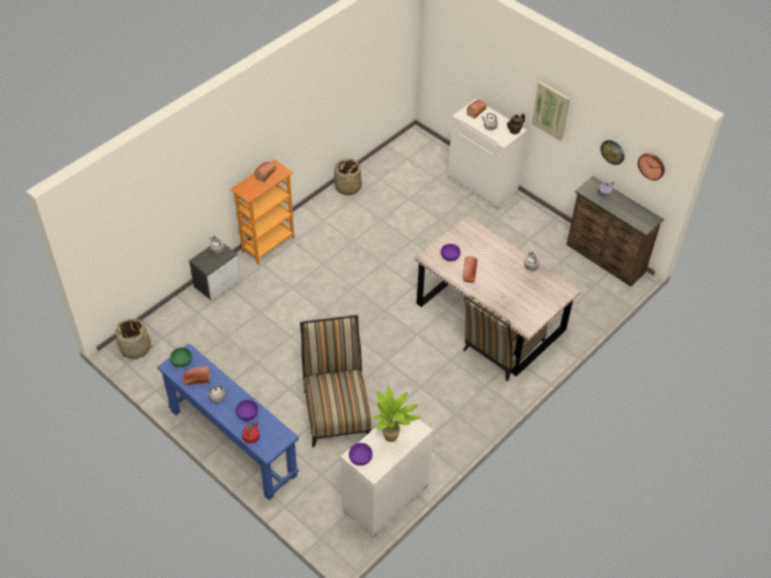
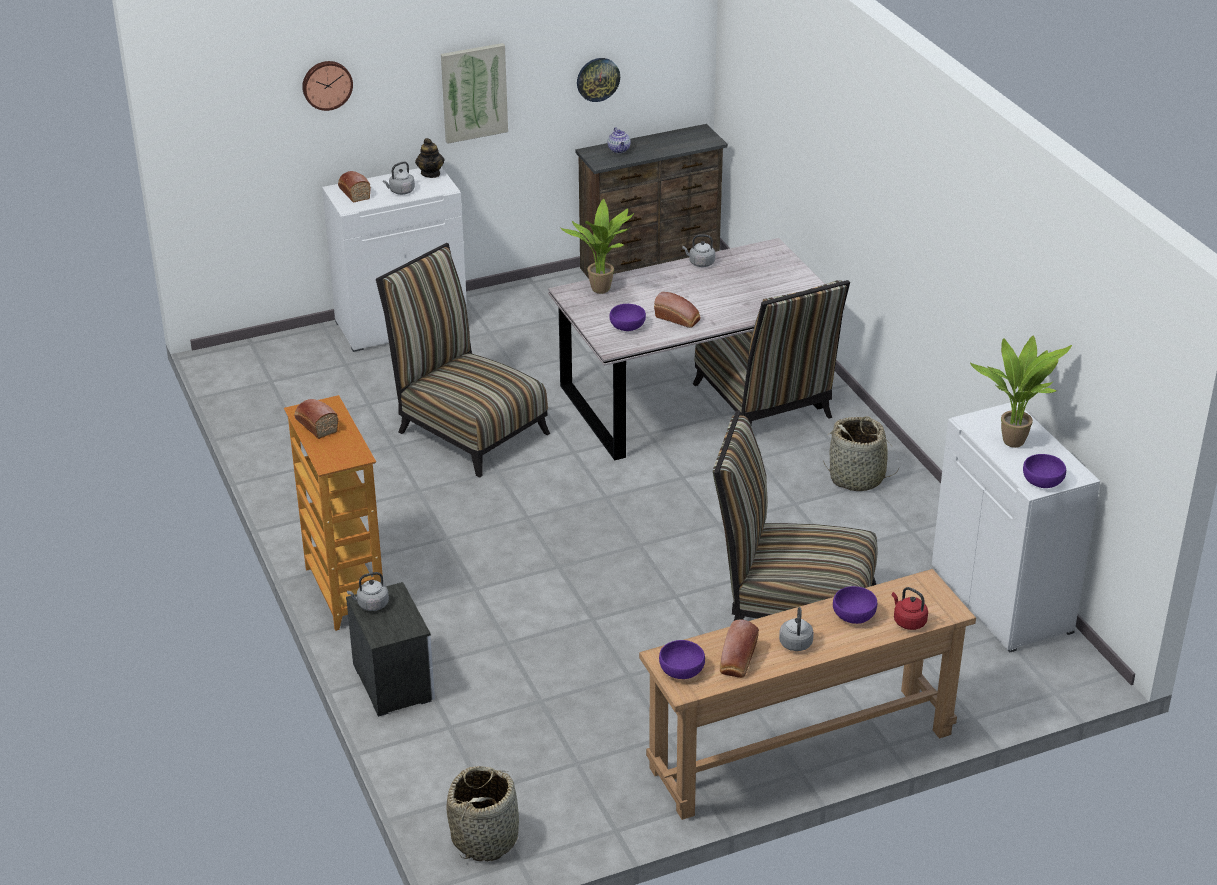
camera: 65 degrees left, 15 degrees down
(181, 361) = (681, 670): green bowl -> purple bowl
(233, 442) = (801, 750): blue console table -> brown console table
(348, 187) = (281, 462): basket -> basket (857, 478)
(410, 240) = (467, 428): none -> chair
(477, 236) = (603, 291): none -> potted plant
(652, 165) = (665, 50): wall clock -> wall clock (326, 84)

